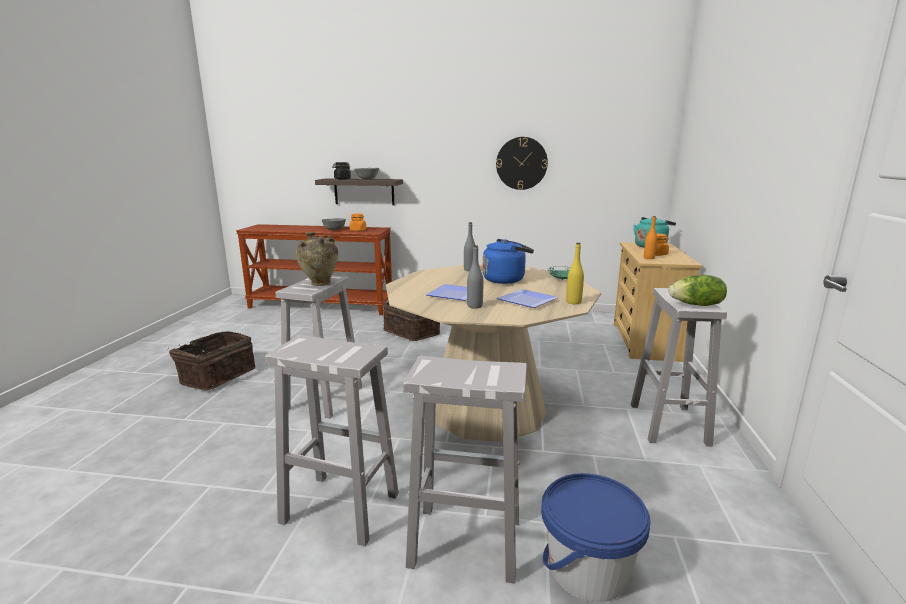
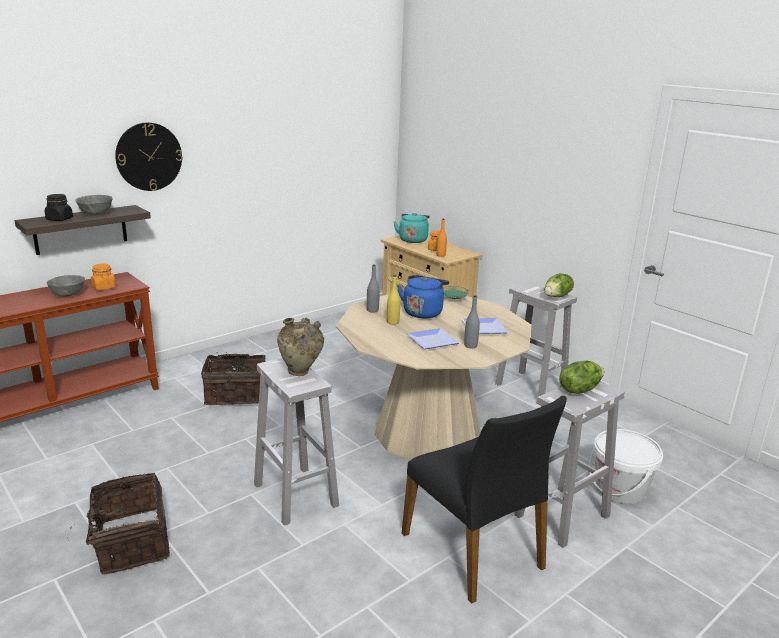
camera: 50 degrees left, 5 degrees up
(338, 508) = (474, 550): white stool -> black chair
(476, 368) = (579, 389): none -> lettuce
(521, 163) = (272, 169): wall clock -> wall clock (149, 156)
(573, 302) = (507, 318): yellow bottle -> yellow bottle (393, 322)
(587, 569) = (620, 488): blue bucket -> white bucket

